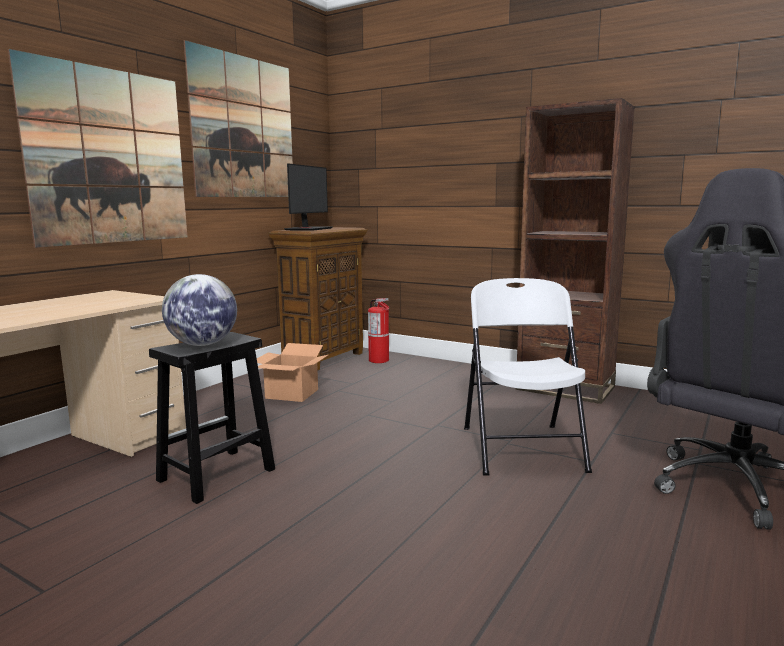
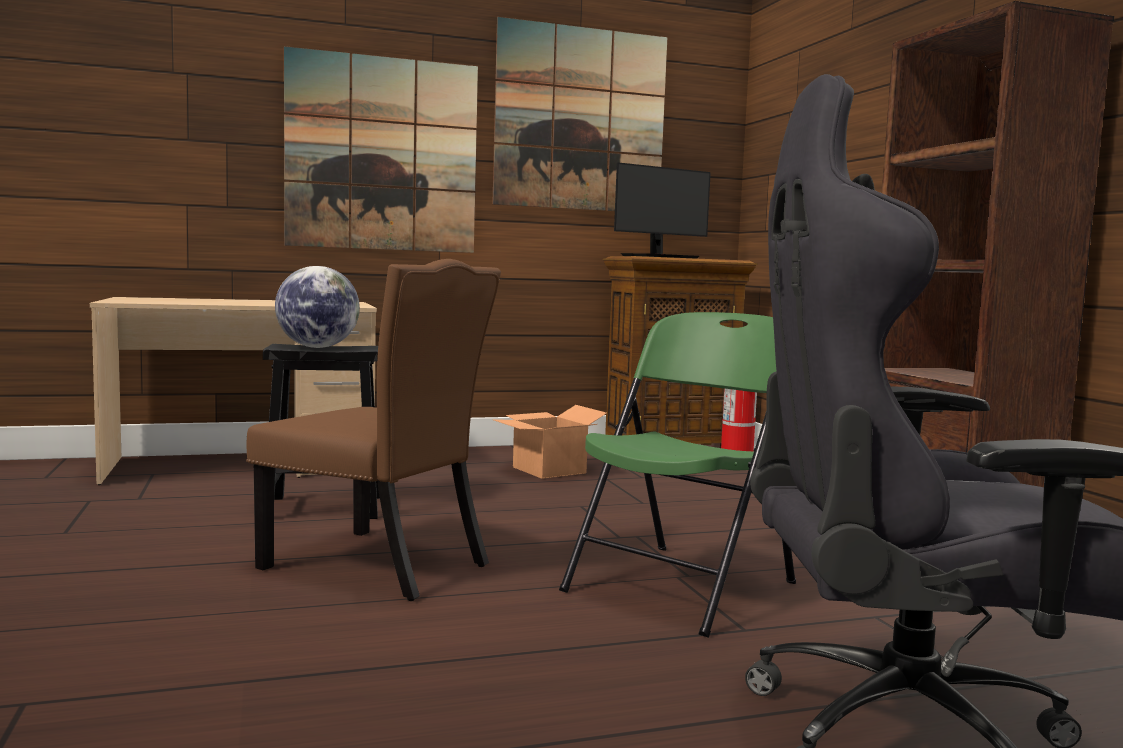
camera: 40 degrees right, 5 degrees down
(356, 503) = (375, 564): none -> brown chair
(522, 449) = (681, 587): white chair -> green chair

